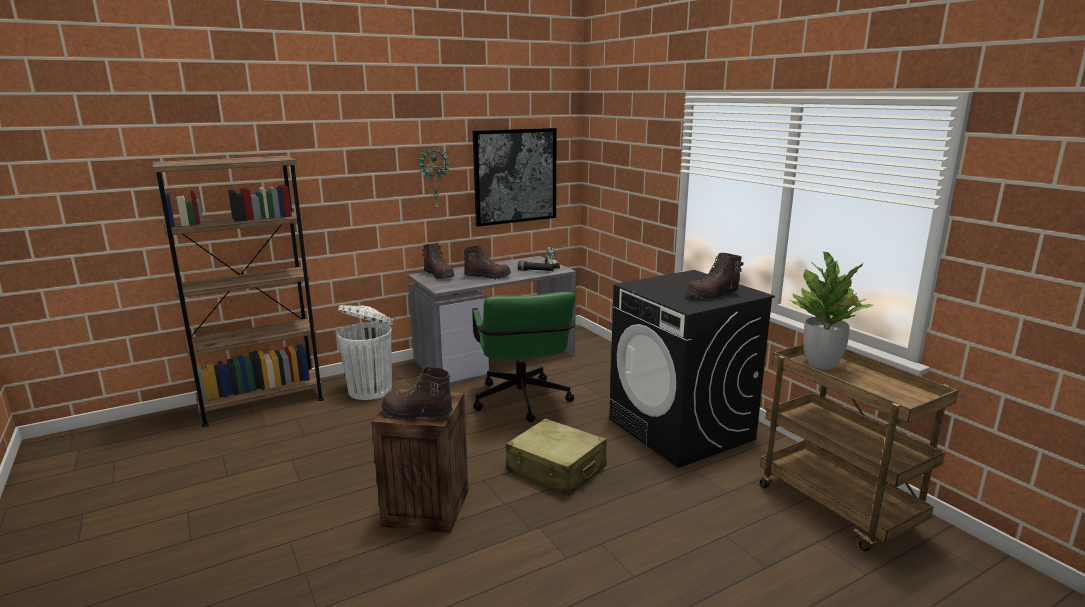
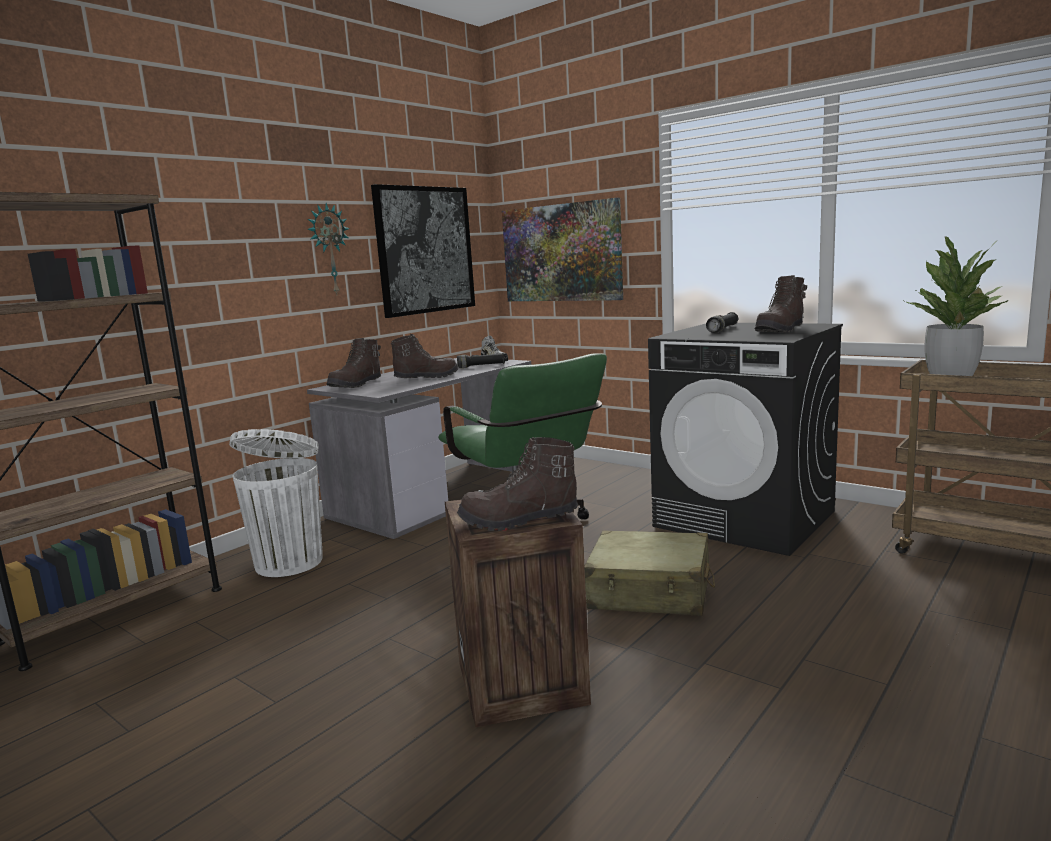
camera: 20 degrees left, 5 degrees down
(439, 275) = (356, 384): brown boot -> brown boot turned 90 degrees clockwise
(619, 187) = (561, 253): none -> picture
(679, 284) = (723, 329): none -> black flashlight

